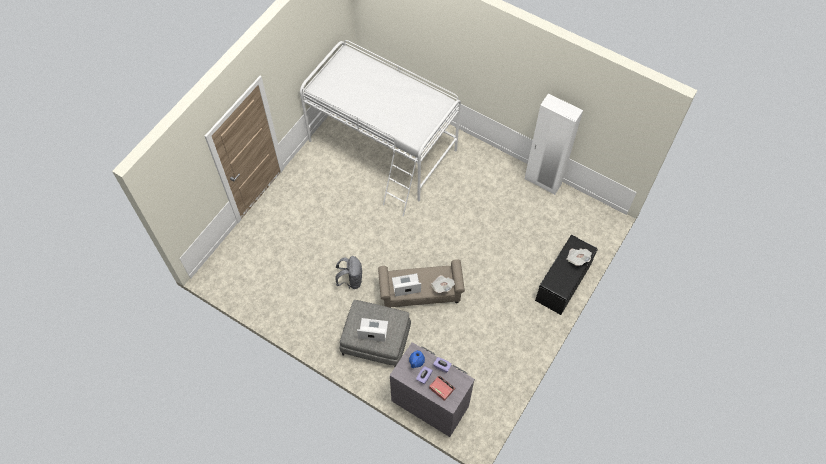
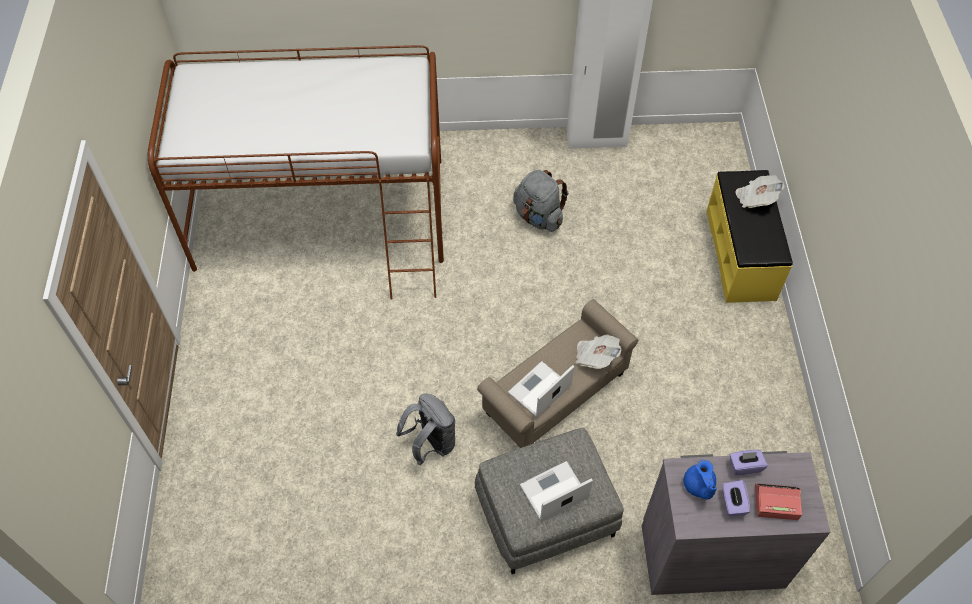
camera: 35 degrees left, 5 degrees down
(383, 147) = (324, 216): white bed -> brown bed
(481, 205) = (538, 217): none -> grey backpack
(563, 282) = (741, 254): black bench -> yellow bench

